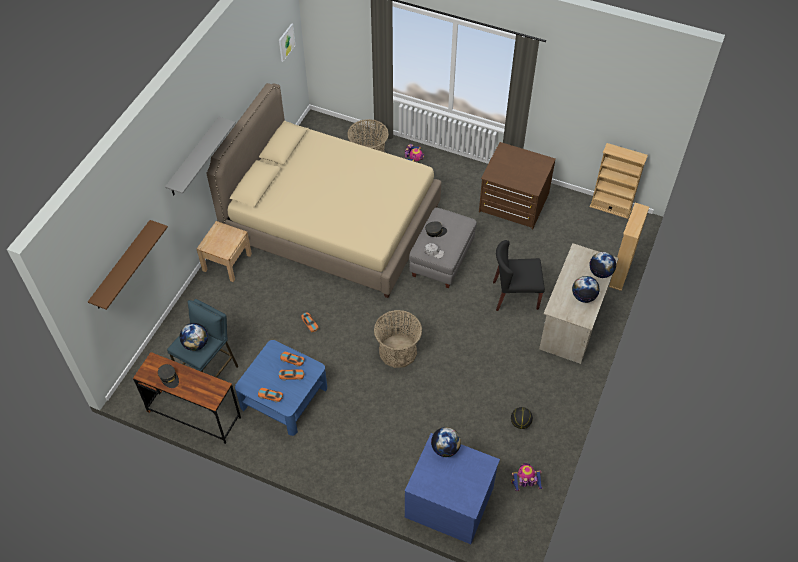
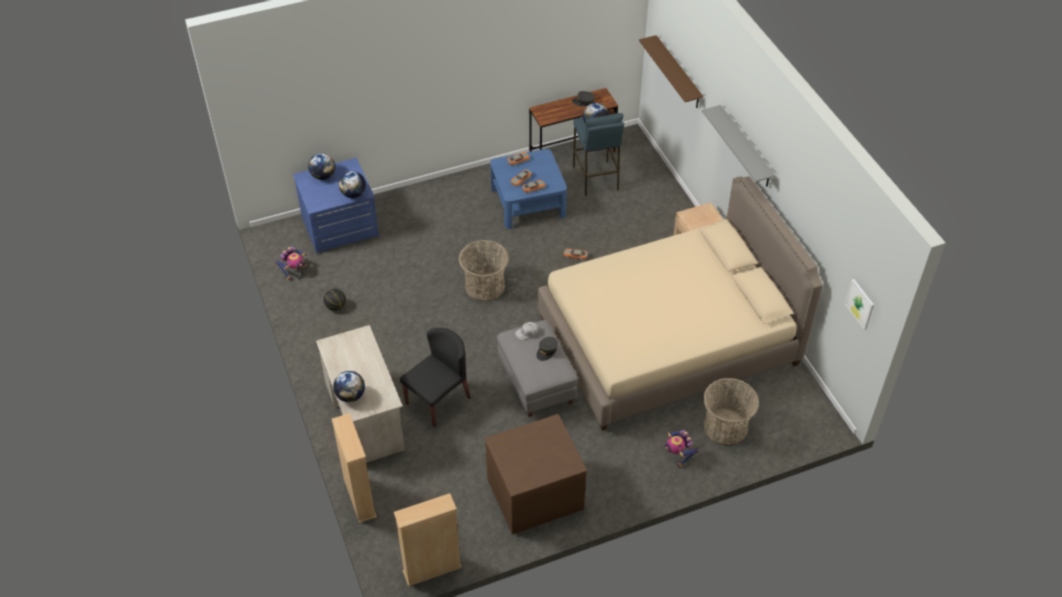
camera: 135 degrees right, 5 degrees down
(583, 296) = (347, 363): globe -> globe (323, 176)

